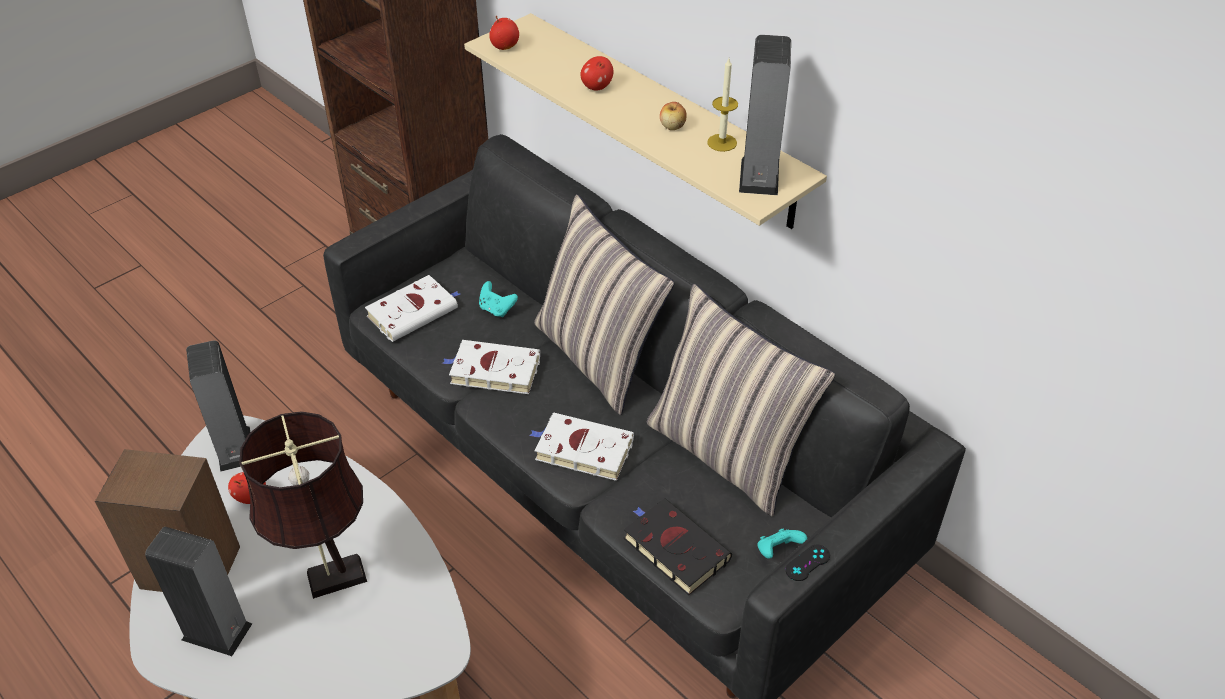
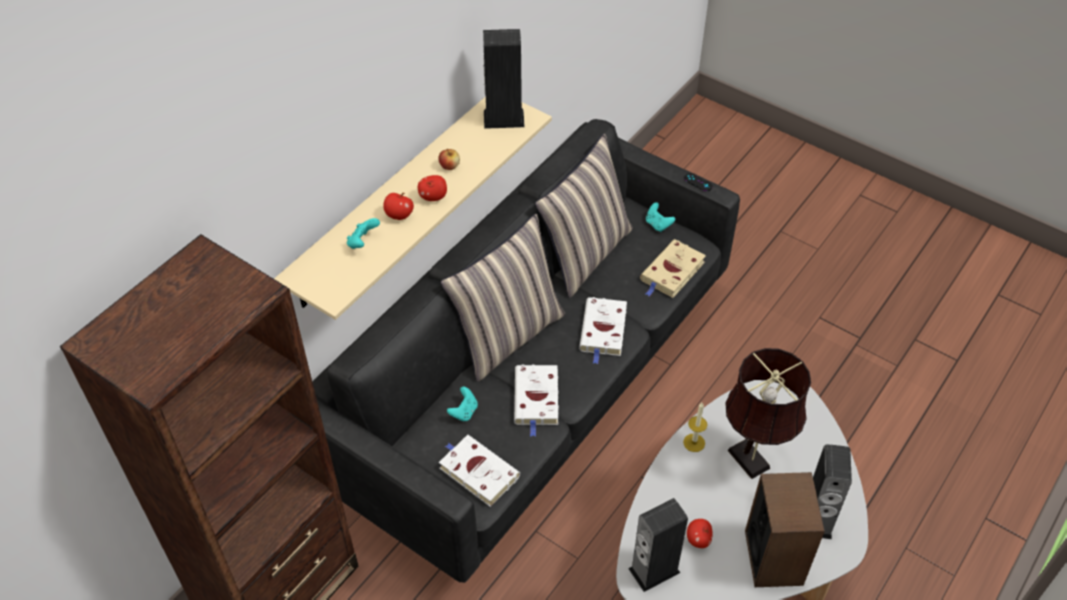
camera: 100 degrees left, 5 degrees up
(505, 47) = (339, 285): apple -> apple (433, 197)
(561, 63) = (363, 242): none -> turquoise game controller
(673, 548) = (671, 273): black book -> beige book
(722, 142) = (466, 139): candle -> candle (694, 442)

